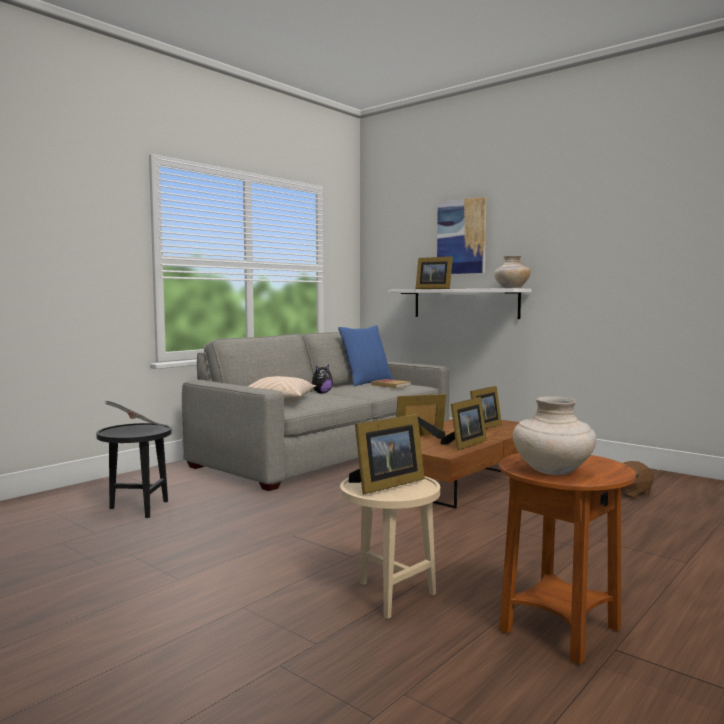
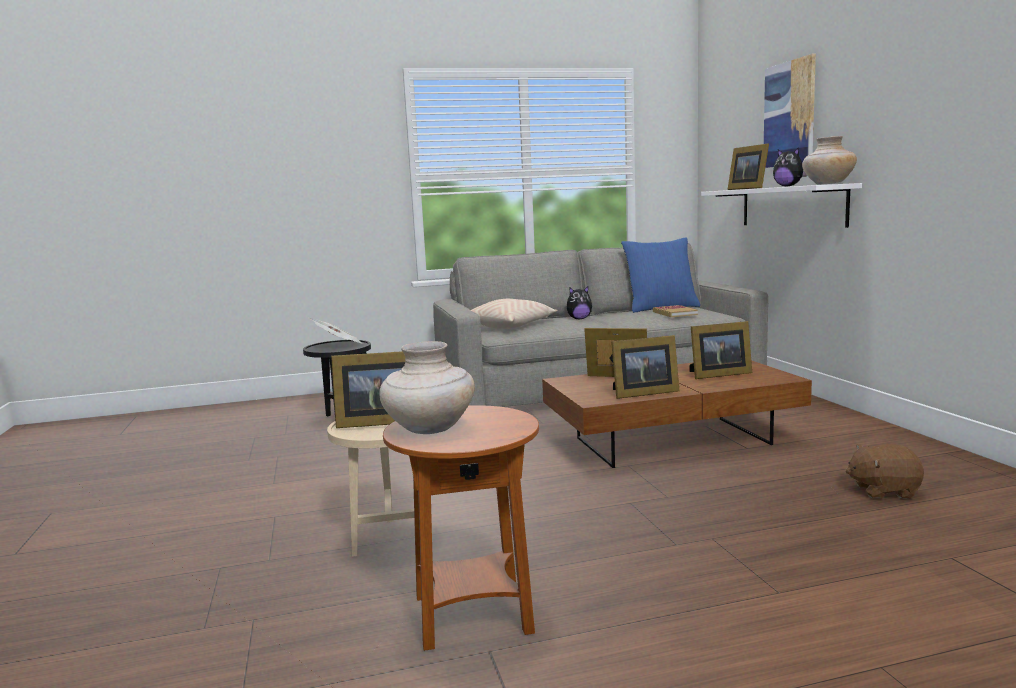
camera: 35 degrees right, 5 degrees up
(474, 288) = (788, 186): none -> plush toy

